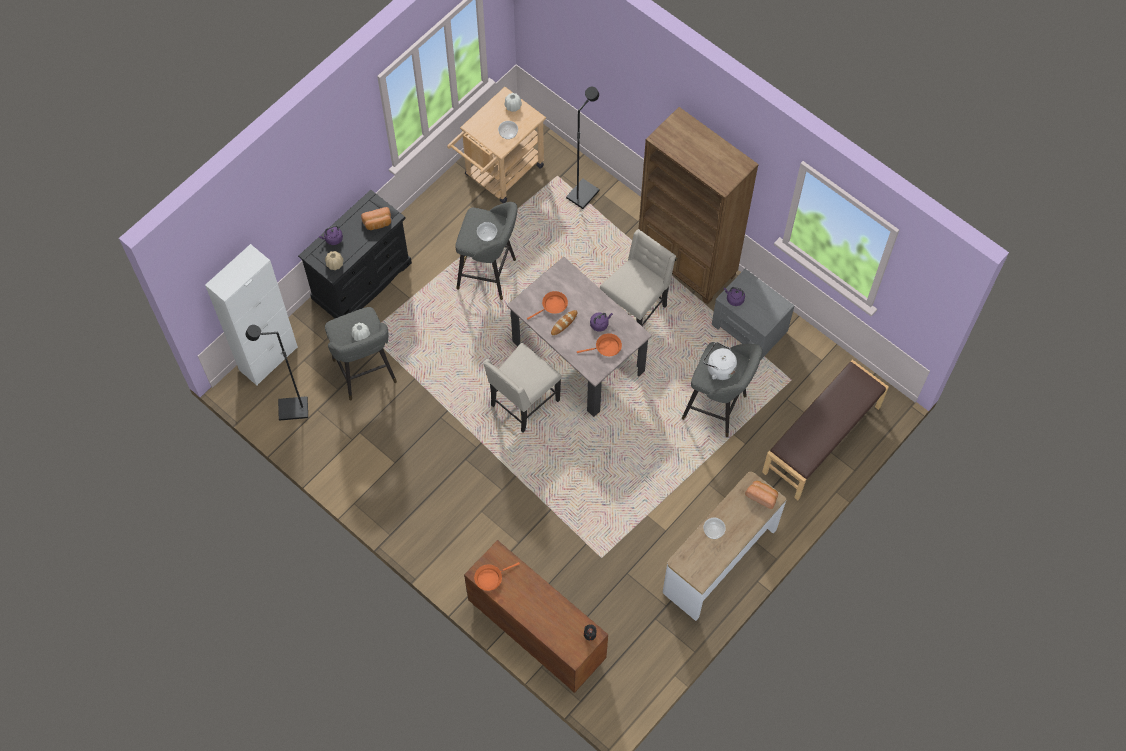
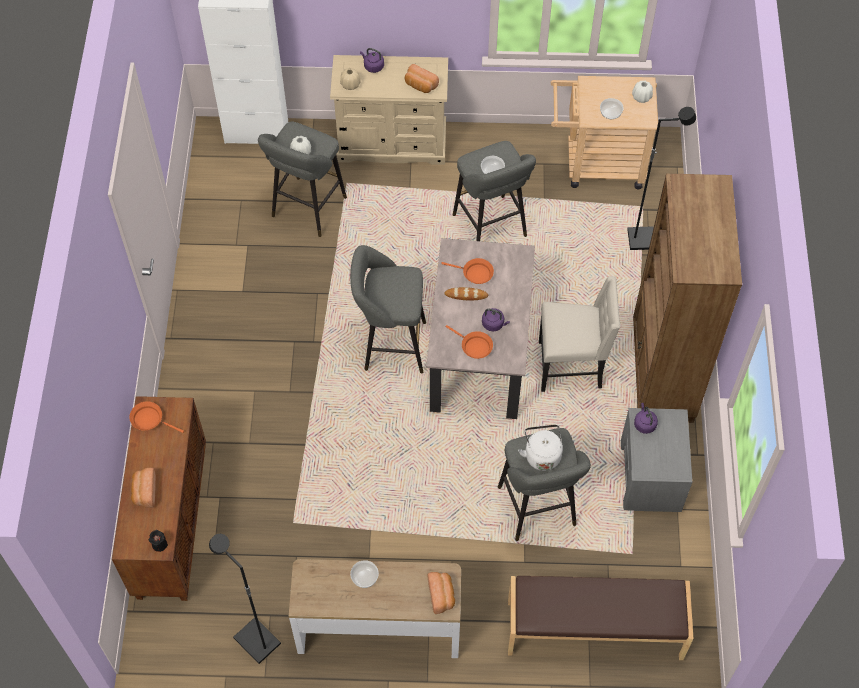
camera: 50 degrees right, 5 degrees down
(293, 410) = (225, 184): black floor lamp -> black floor lamp (256, 641)
(362, 281) = (392, 143): black dresser -> beige dresser
(523, 403) = (390, 346): beige chair -> grey stool
(543, 618) = (144, 492): none -> bread

